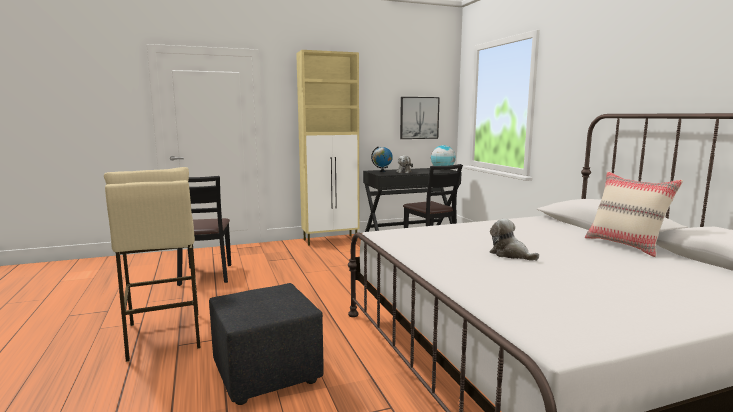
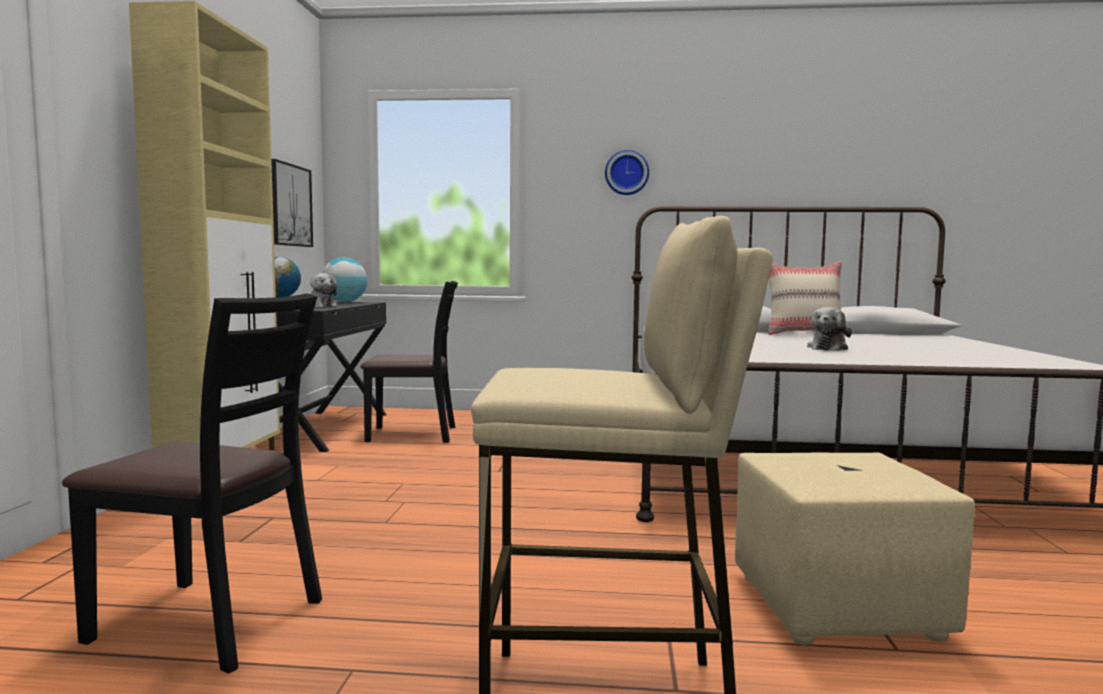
camera: 65 degrees left, 5 degrees down
(265, 374) = (836, 608): black ottoman -> beige ottoman
(510, 254) = (828, 348): plush toy -> plush toy turned 45 degrees counterclockwise
(594, 85) = (627, 173): none -> wall clock

